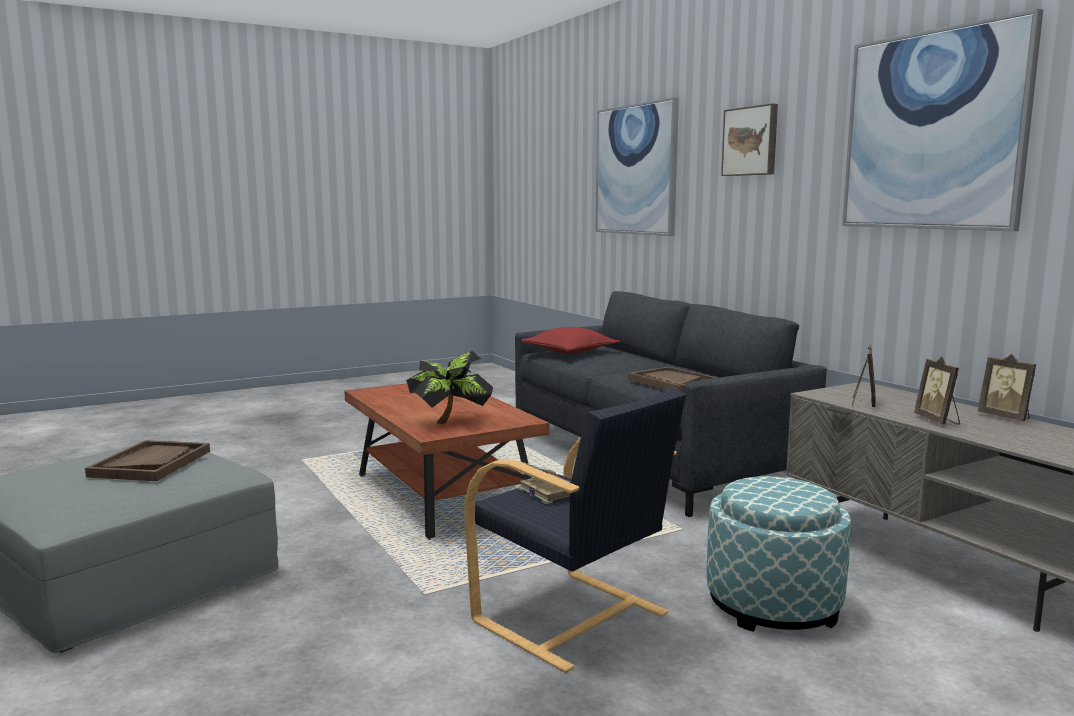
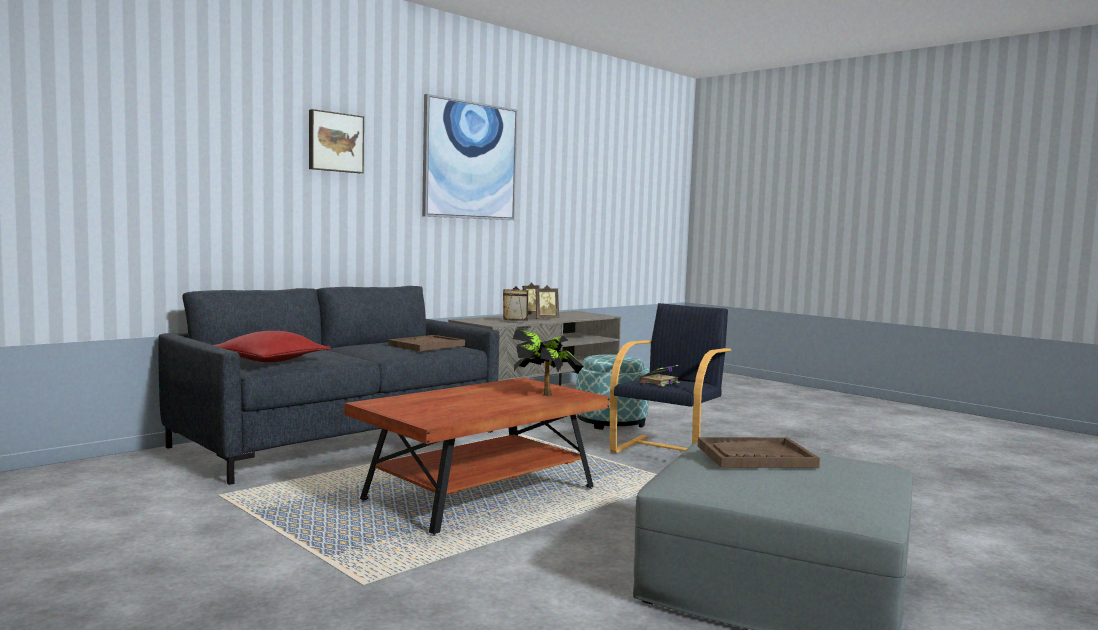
camera: 105 degrees left, 5 degrees down
(636, 170) = (161, 145): picture -> none

